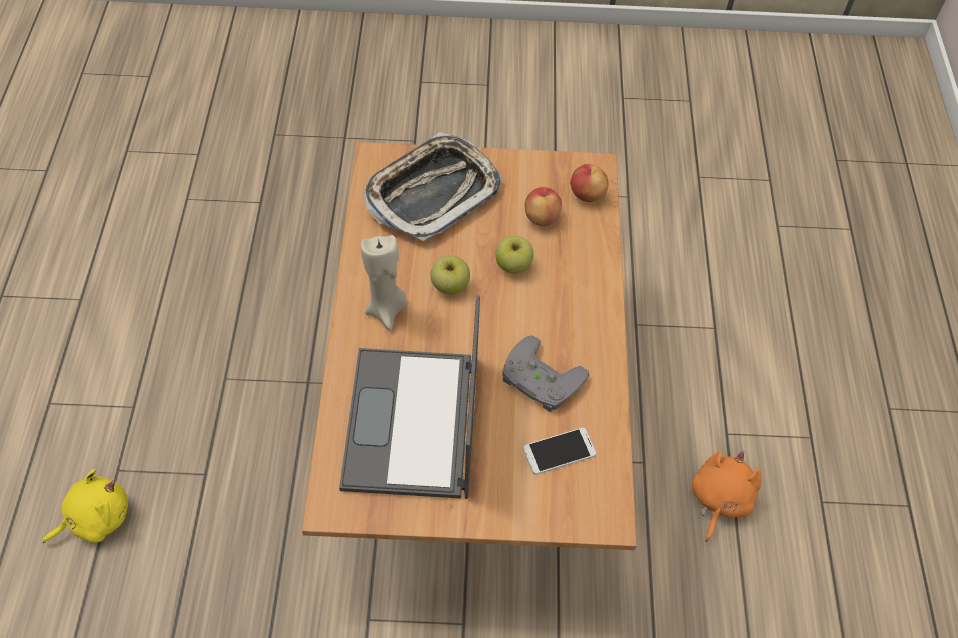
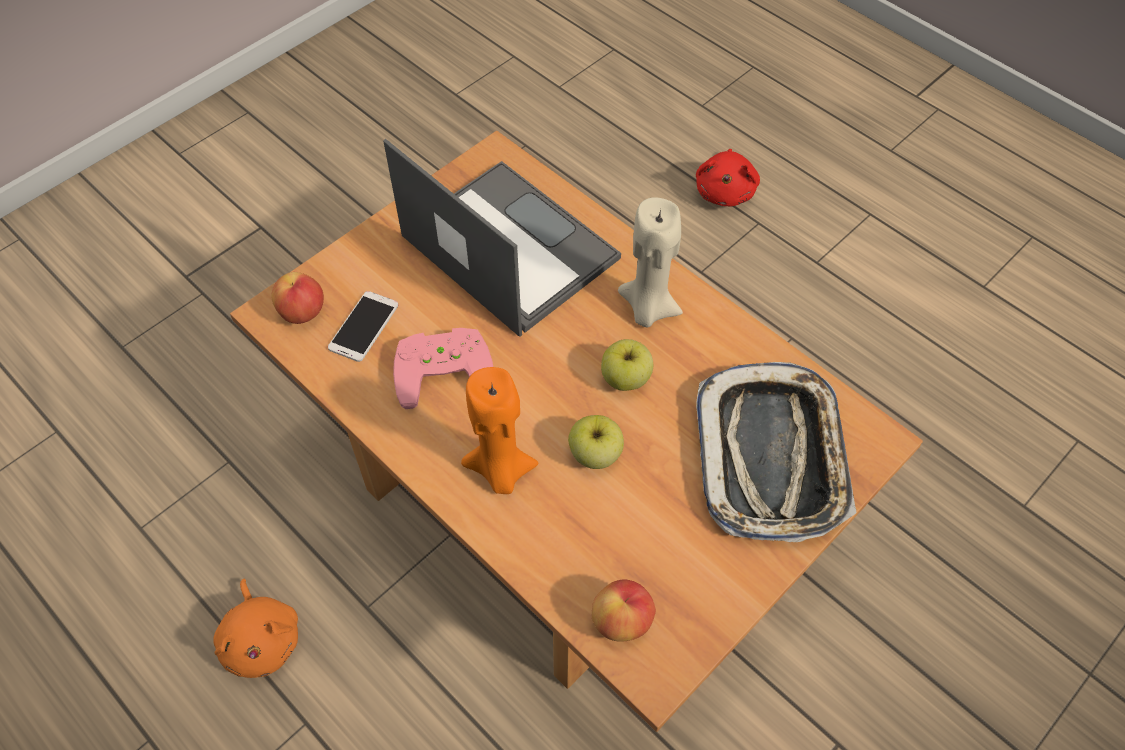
camera: 135 degrees right, 0 degrees up
(96, 517) = (725, 191): yellow plush toy -> red plush toy
(538, 381) = (444, 366): grey game controller -> pink game controller
(541, 217) = (633, 538): apple -> apple (303, 312)
(570, 299) = (500, 471): none -> orange candle

